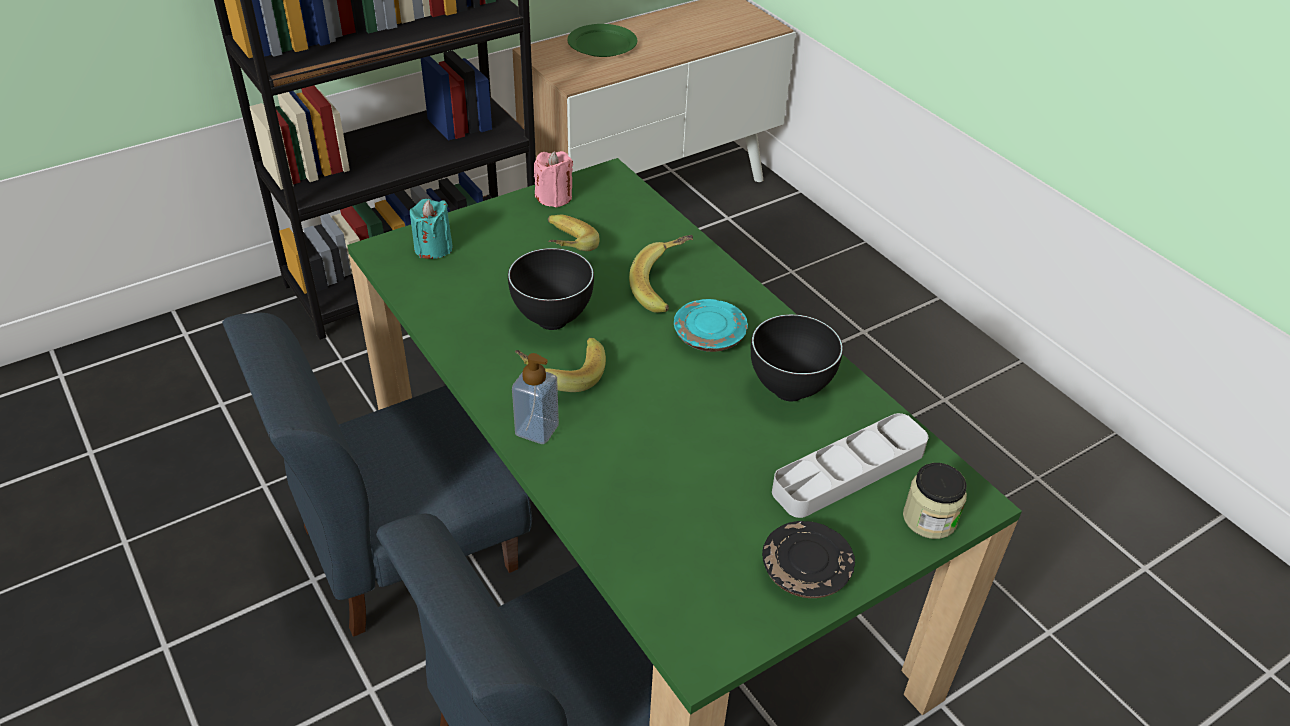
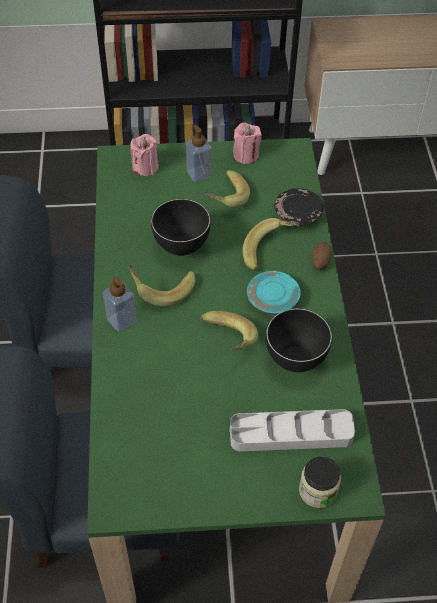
camera: 30 degrees right, 10 degrees up
(433, 248) = (145, 167): turquoise candle -> pink candle
(510, 234) = (199, 174): none -> soap dispenser
(602, 44) = (379, 33): green plate -> none
(691, 403) = (226, 342): none -> banana
(732, 279) = (320, 262): none -> potato
(806, 570) = (212, 486): black plate -> black plate (298, 214)

